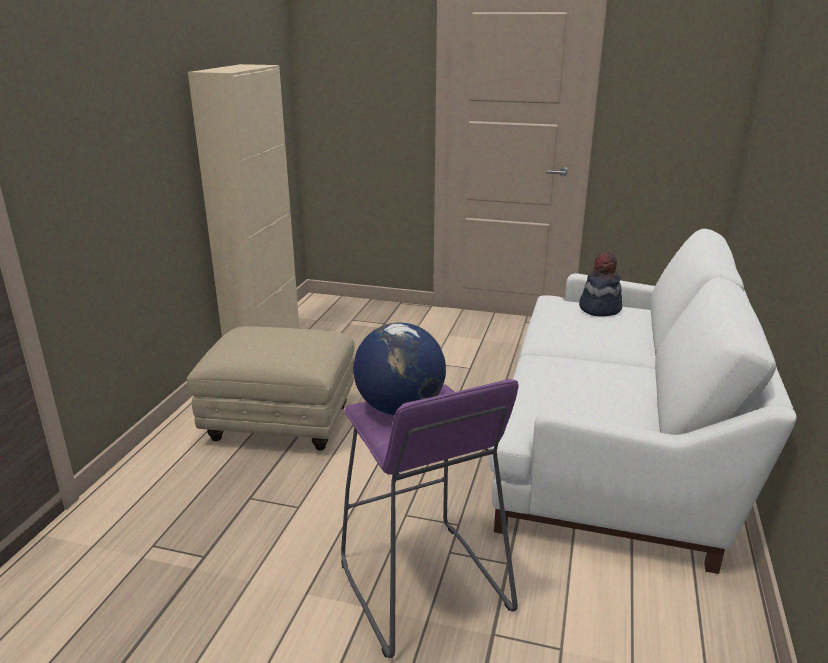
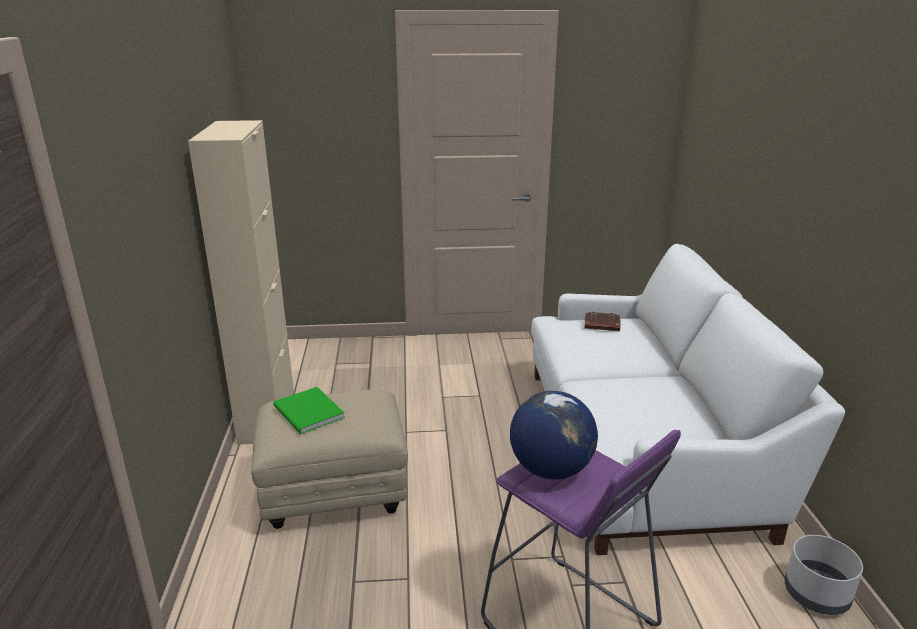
camera: 20 degrees left, 0 degrees up
(256, 339) = (308, 413): none -> green book
(599, 308) = (601, 325): hat -> brown book
(727, 634) = (817, 595): none -> grey planter

